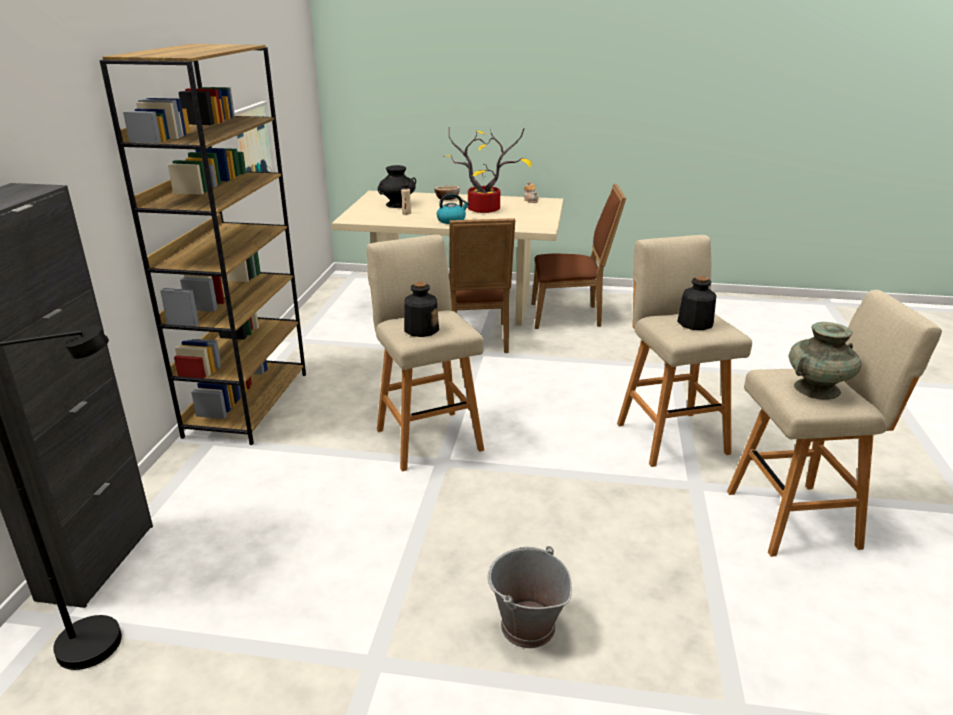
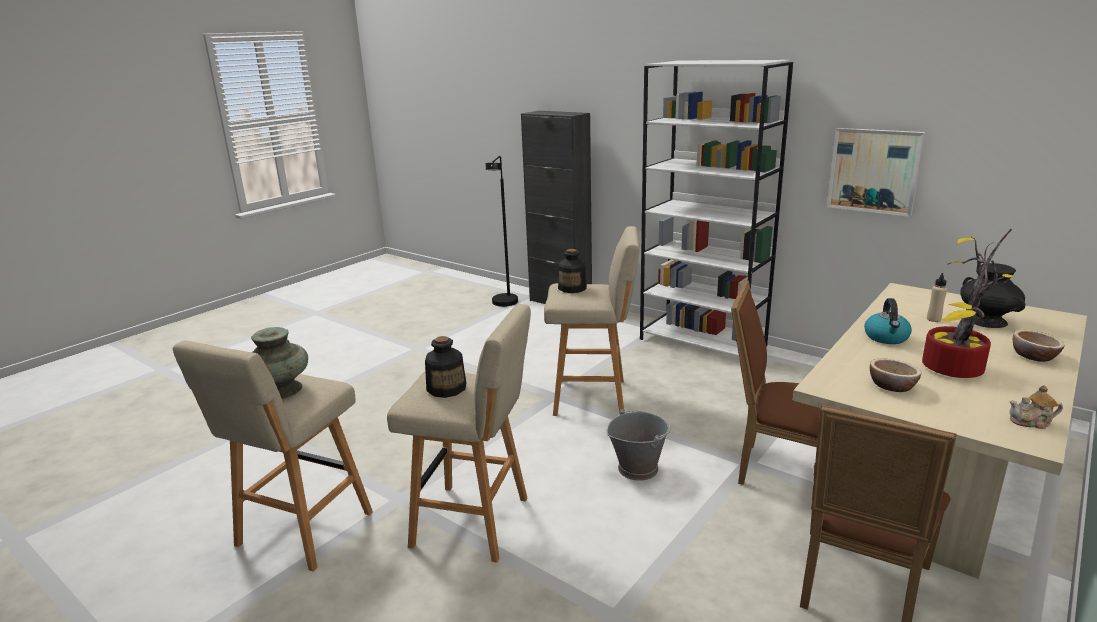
camera: 120 degrees right, 5 degrees down
(247, 403) = (703, 342): brown bookcase -> white bookcase
(523, 218) = (892, 386): none -> bowl
(527, 627) = (383, 386): grey bucket -> grey bucket (638, 468)

